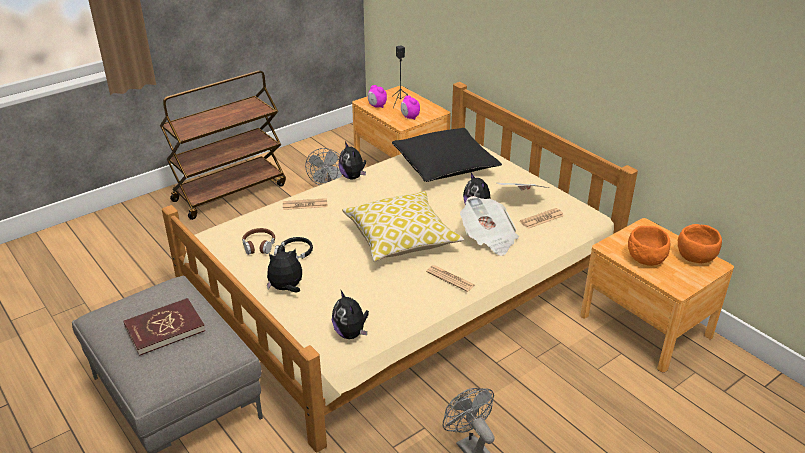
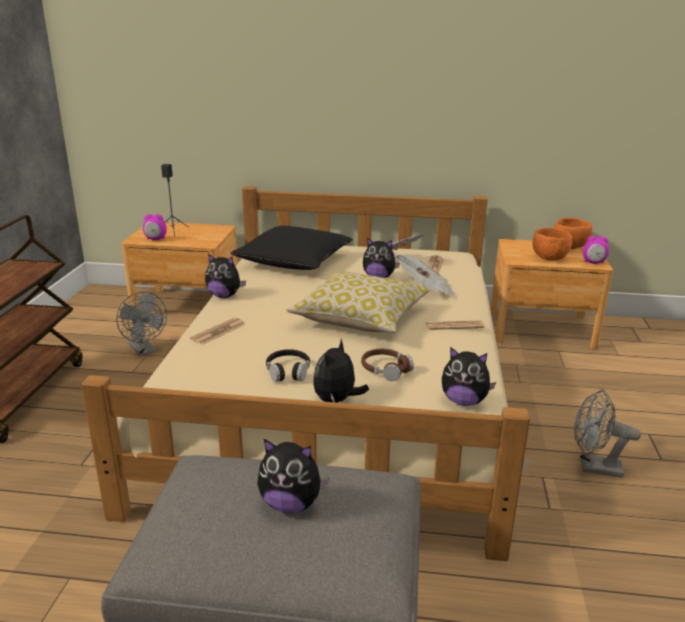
camera: 45 degrees left, 10 degrees down
(165, 328) = (291, 504): red book -> plush toy
(259, 245) = (234, 382): brown headphones -> brown headphones (385, 370)
(409, 117) = (204, 238): alarm clock -> alarm clock (593, 263)

